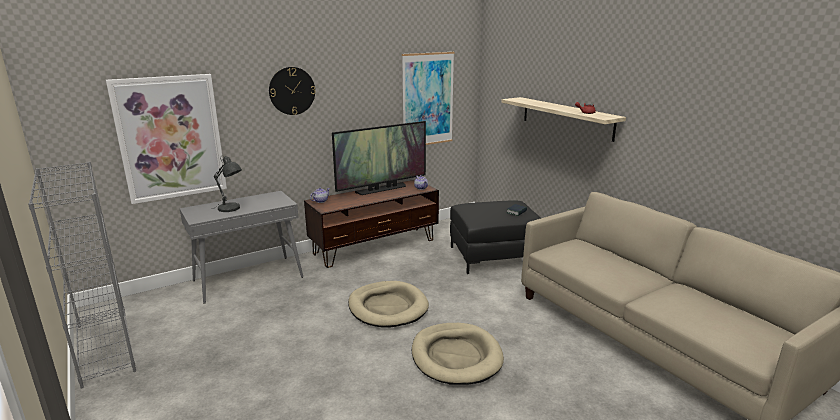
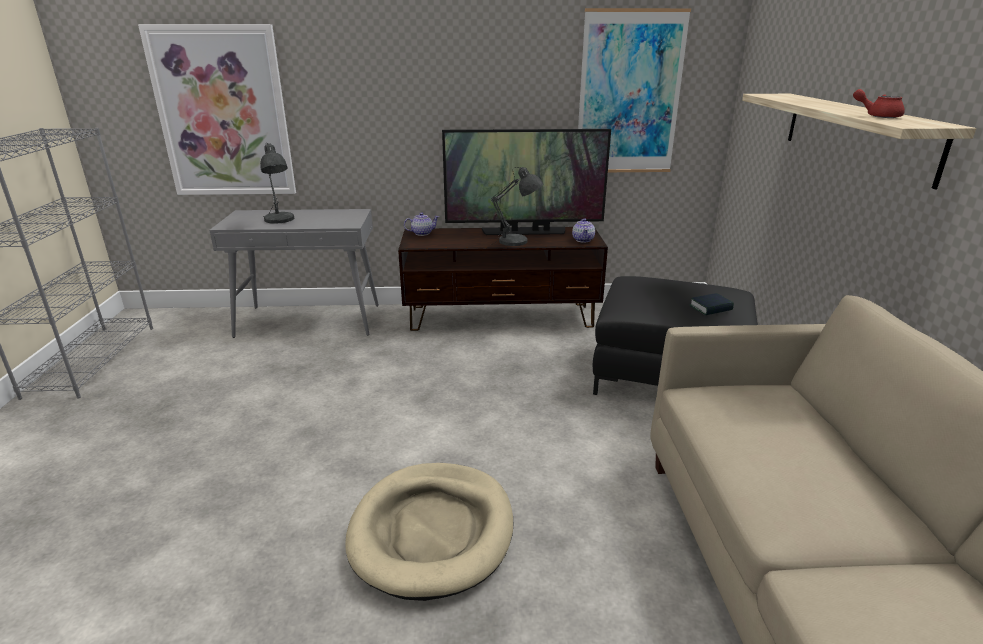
camera: 30 degrees right, 5 degrees up
(292, 91) = (392, 60): wall clock -> none
(386, 196) = (517, 242): none -> grey table lamp
(388, 307) = (423, 411): beige dog bed -> none

